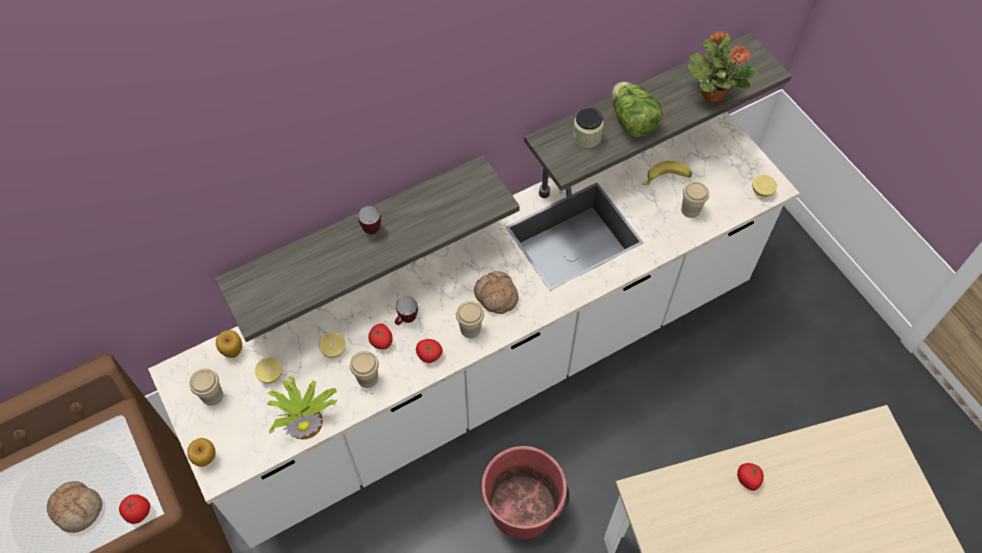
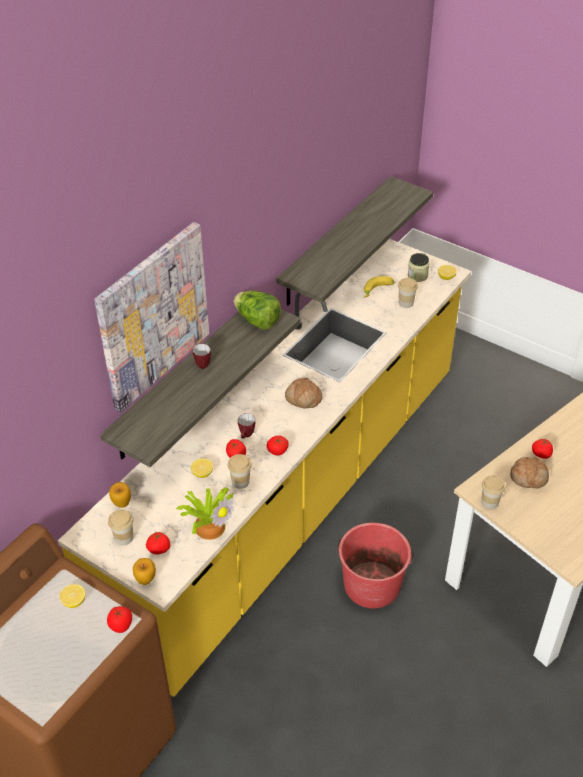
camera: 25 degrees left, 15 degrees down
(77, 508) = (67, 643): bread -> bread (529, 477)
(239, 426) = (159, 549): none -> tomato
(270, 375) = (163, 507): lemon -> lemon (74, 601)
(301, 169) = (153, 316): none -> picture
(470, 329) = (297, 424): cup -> cup (490, 502)
(491, 370) = (292, 503): white counter -> yellow counter
(586, 137) = (320, 265): jar -> jar (417, 276)
(631, 121) = (345, 247): lettuce -> lettuce (257, 321)
(712, 94) = (389, 216): potted plant -> none

